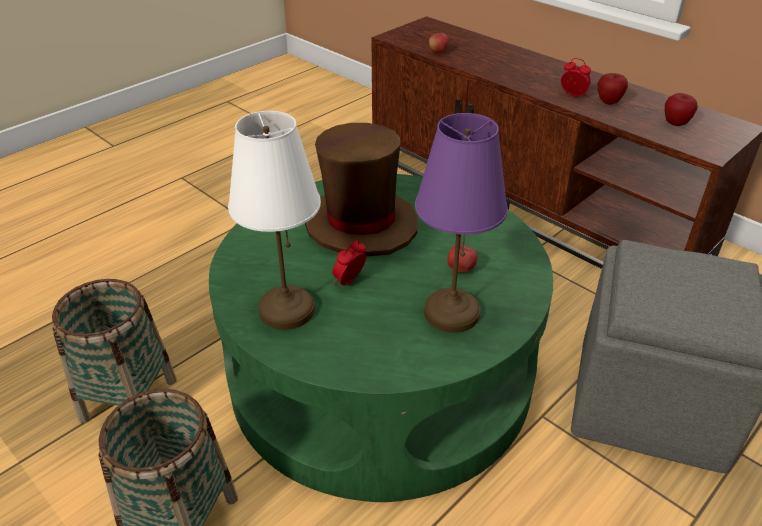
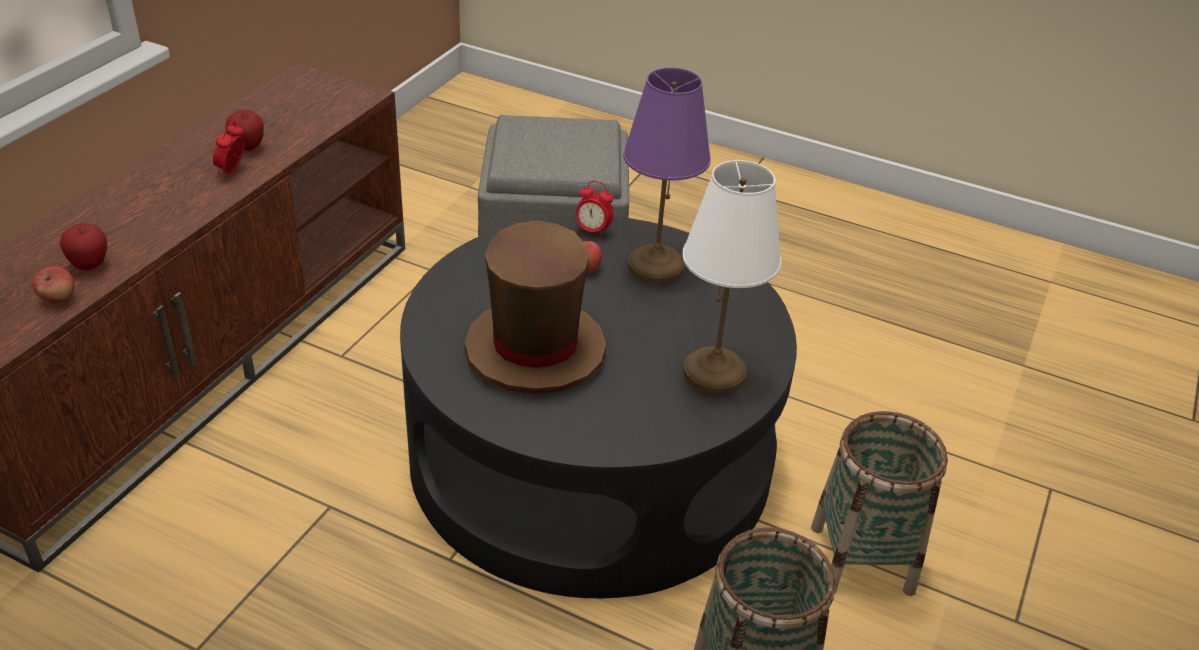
camera: 110 degrees left, 0 degrees up
(349, 282) = (646, 339): alarm clock -> alarm clock (592, 231)
(380, 369) = (591, 453): green coffee table -> black coffee table
(675, 124) = (301, 109): apple -> apple (90, 265)

